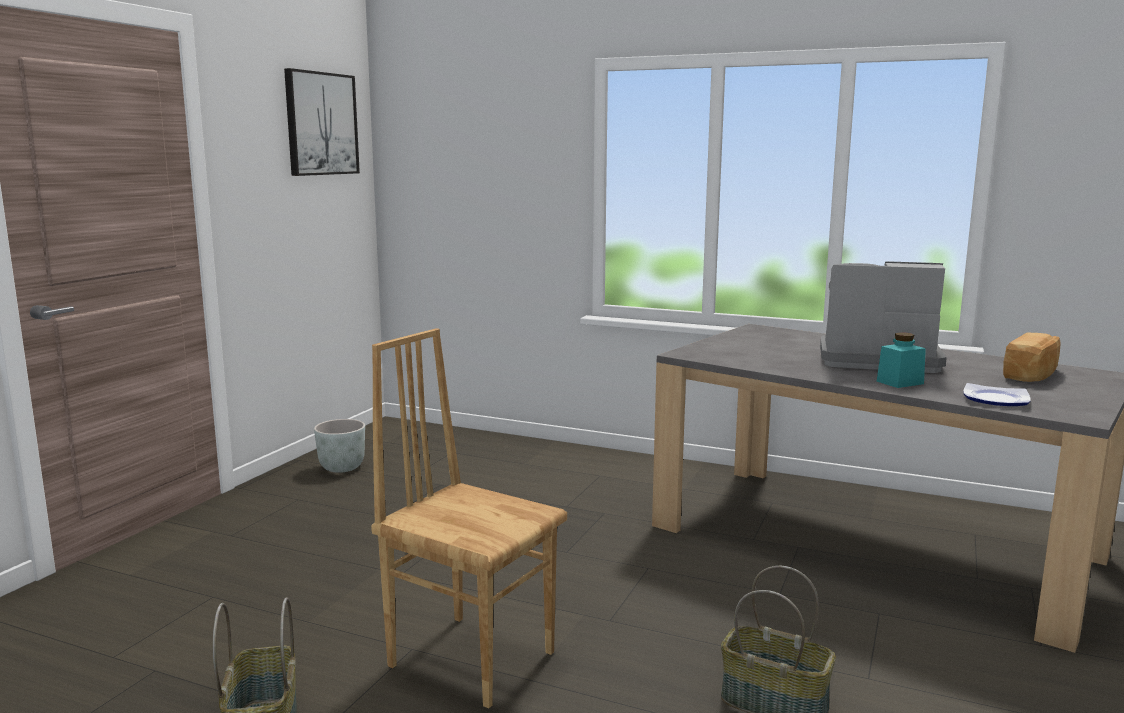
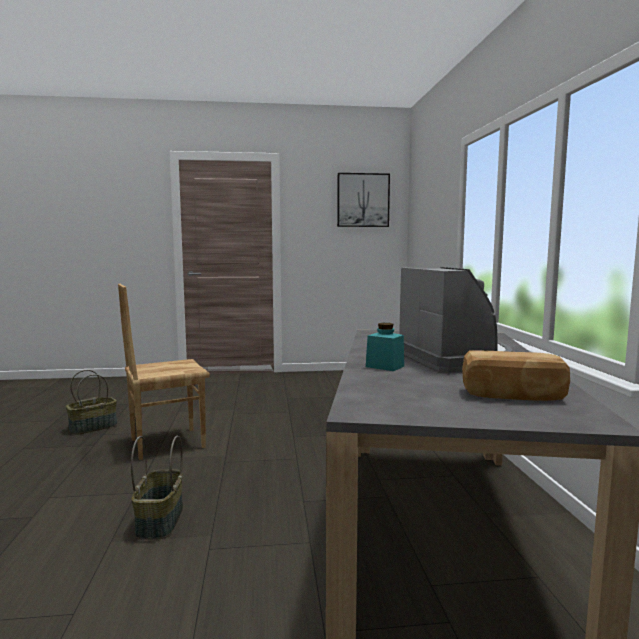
camera: 60 degrees right, 5 degrees down
(342, 468) = (327, 378): grey planter -> none
(472, 657) = (166, 443): brown chair -> brown chair turned 120 degrees counterclockwise
(997, 399) = (378, 388): plate -> none

